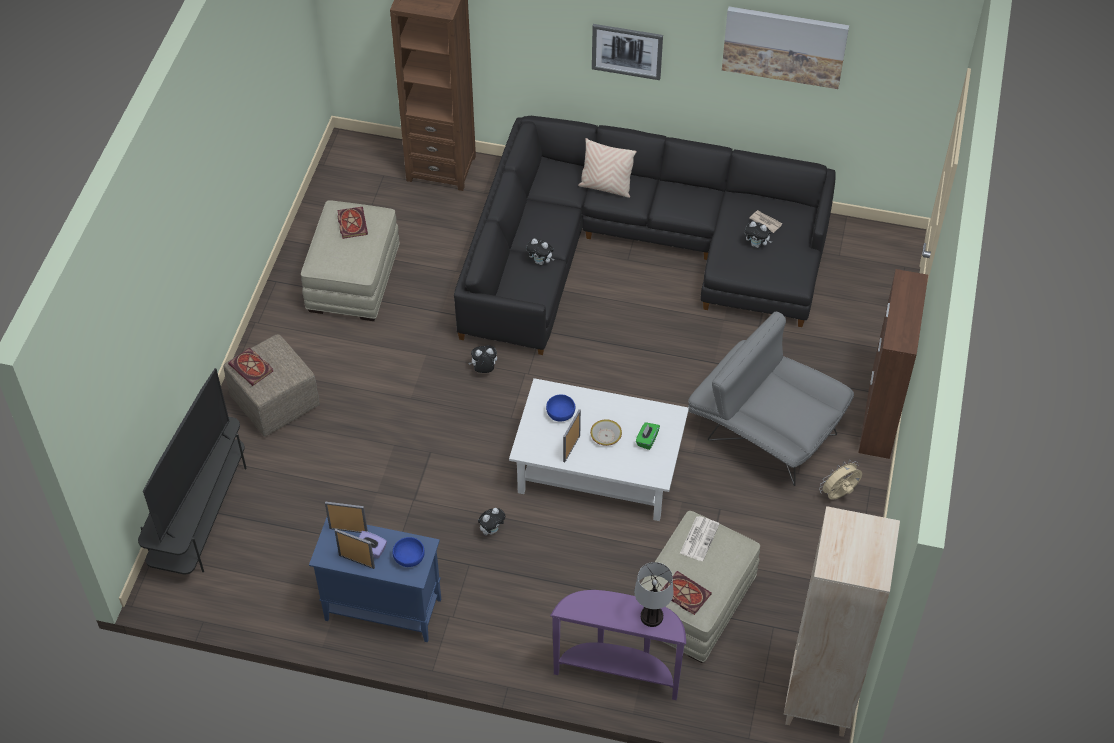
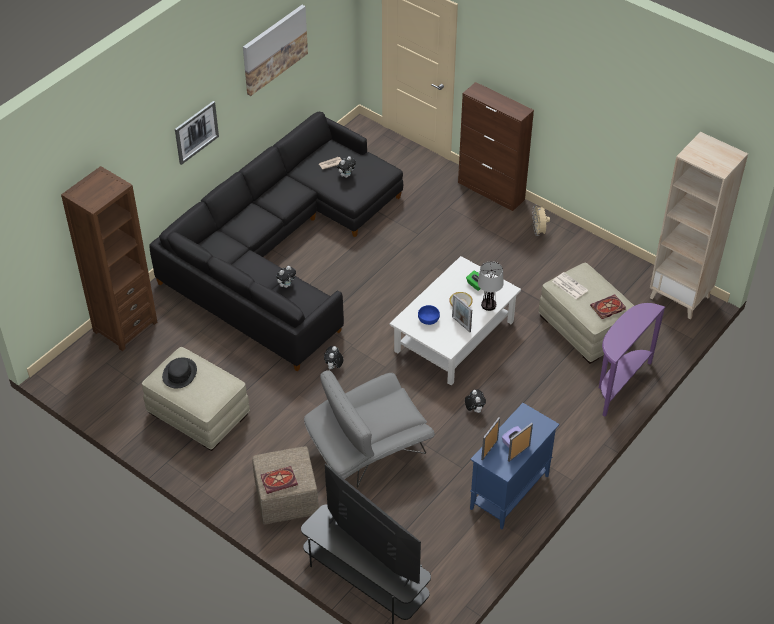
camera: 65 degrees left, 5 degrees down
(351, 223) = (179, 373): book -> black hat
(409, 558) = (530, 423): blue bowl -> none
(606, 187) = (242, 228): beige pillow -> none
(651, 617) = (639, 315): table lamp -> table lamp (488, 305)
(764, 430) = (471, 246): grey armchair -> grey armchair (368, 449)

